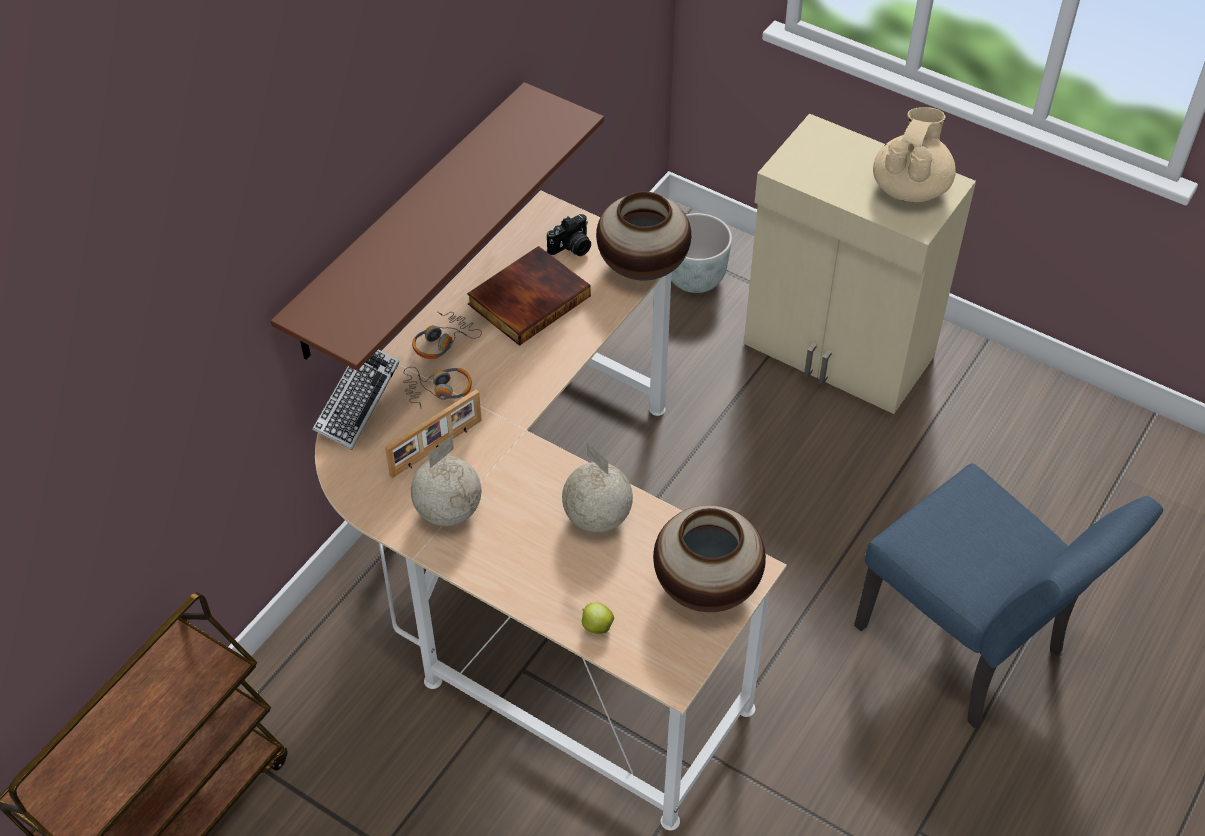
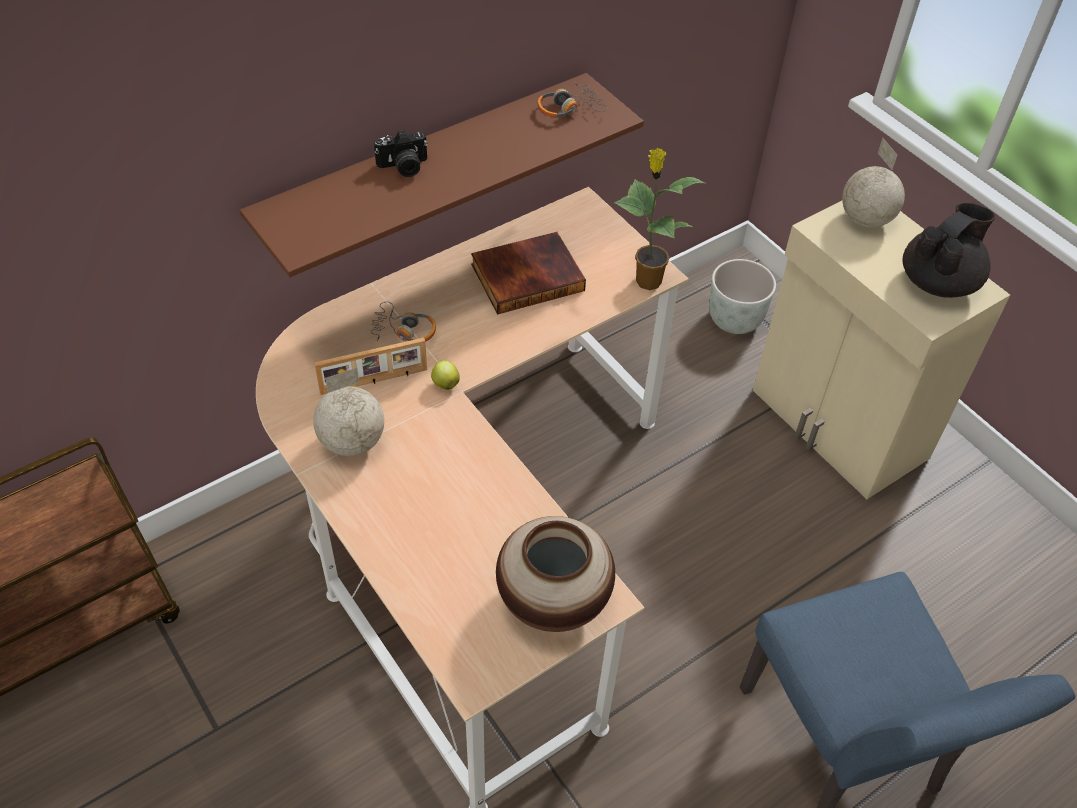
camera: 20 degrees right, 0 degrees up
(356, 400) = (329, 316): keyboard -> none
(443, 342) = (432, 290): headphones -> headphones (569, 108)
(572, 248) = (590, 244): camera -> camera (403, 167)
(596, 626) = (427, 600): apple -> apple (445, 383)
(597, 519) = (483, 496): globe -> globe (865, 220)
(643, 267) = (646, 280): vase -> potted plant
(910, 187) = (938, 282): beige teapot -> black teapot

